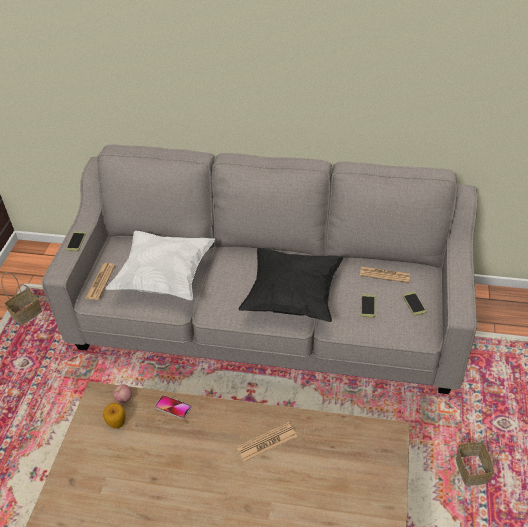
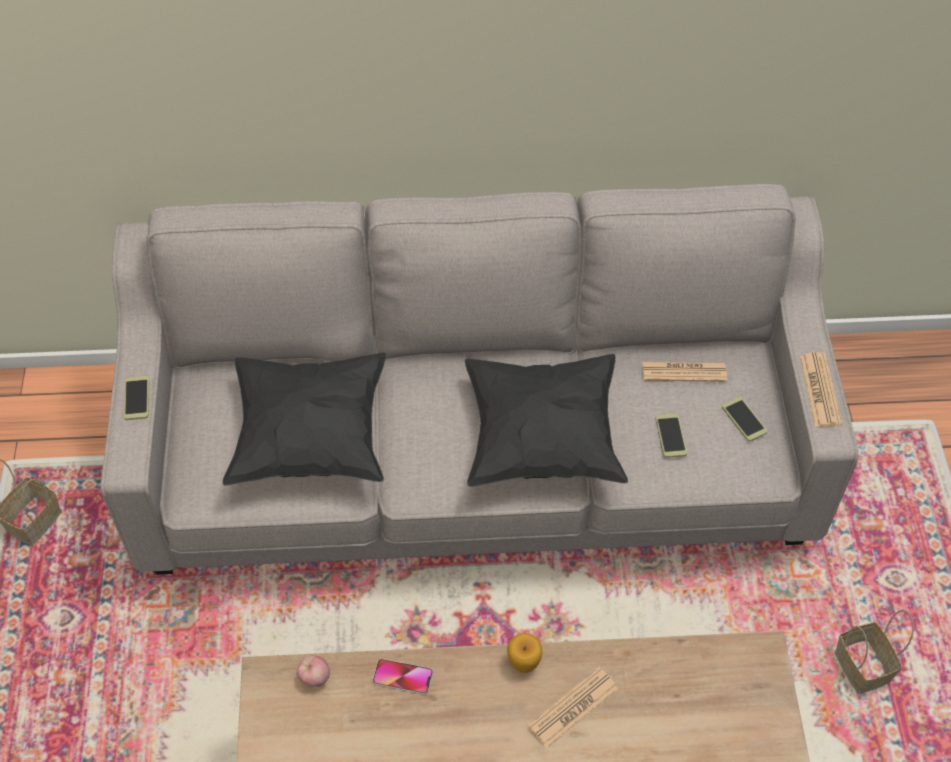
camera: 15 degrees left, 10 degrees up
(100, 282) = (197, 464): newspaper -> newspaper (820, 390)
(117, 423) = (318, 723): apple -> apple (524, 662)
(164, 278) = (310, 437): white pillow -> black pillow

